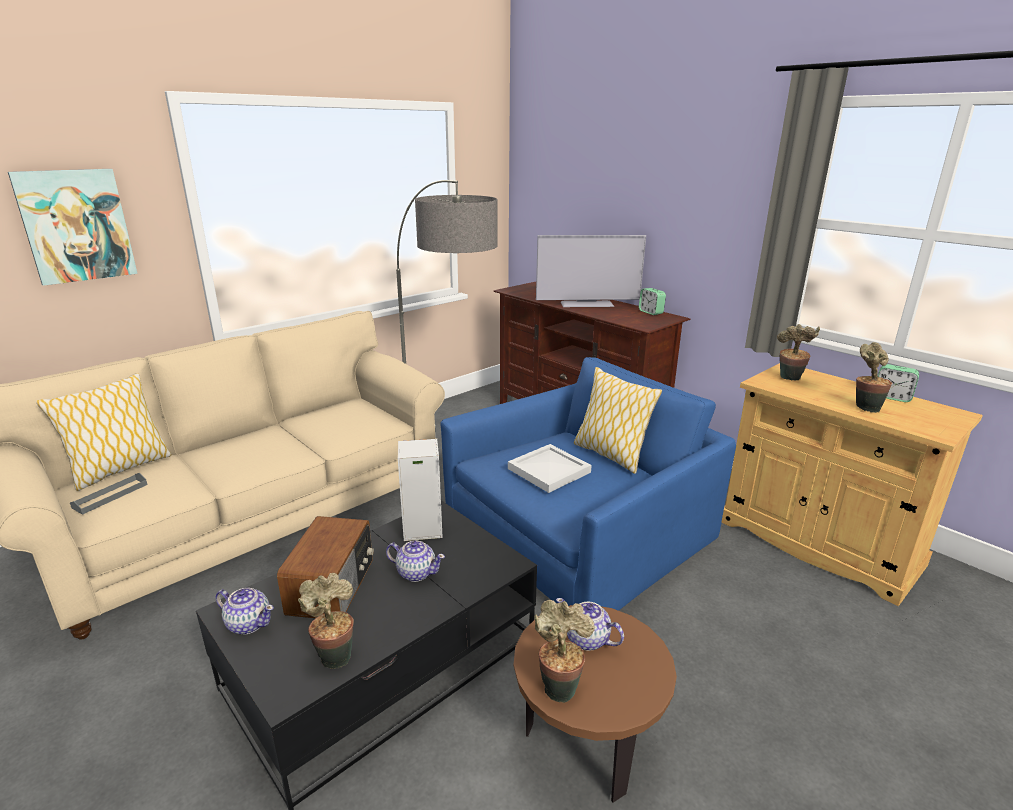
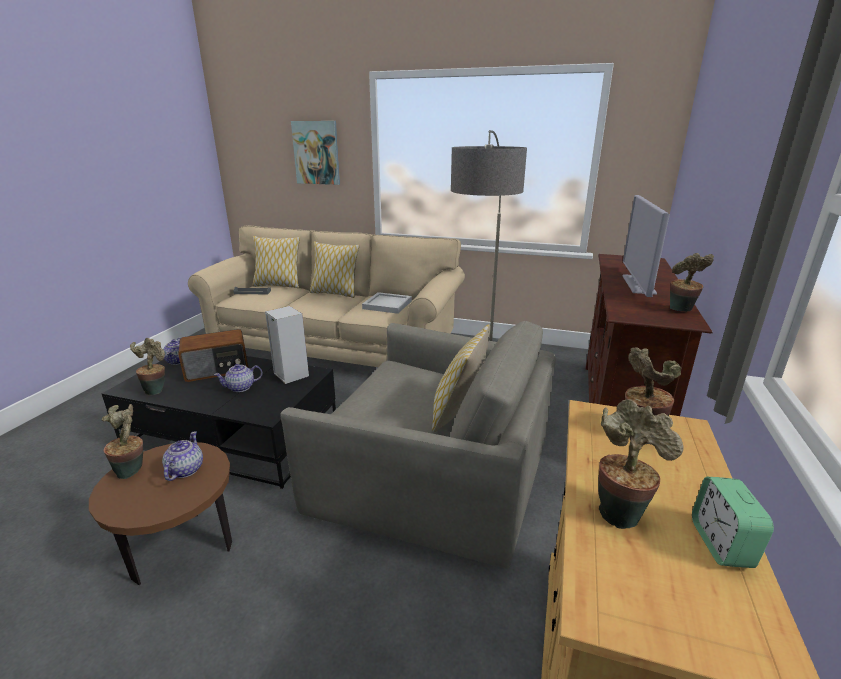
camera: 60 degrees right, 0 degrees up
(235, 438) = (335, 293): none -> pillow
(416, 572) = (241, 387): teapot -> teapot turned 75 degrees clockwise
(550, 470) = (397, 392): white tray -> white tray (387, 305)
(581, 533) = (433, 472): blue armchair -> grey armchair
(587, 304) = (638, 284): television -> television turned 45 degrees clockwise
(650, 312) = (681, 310): alarm clock -> potted plant

